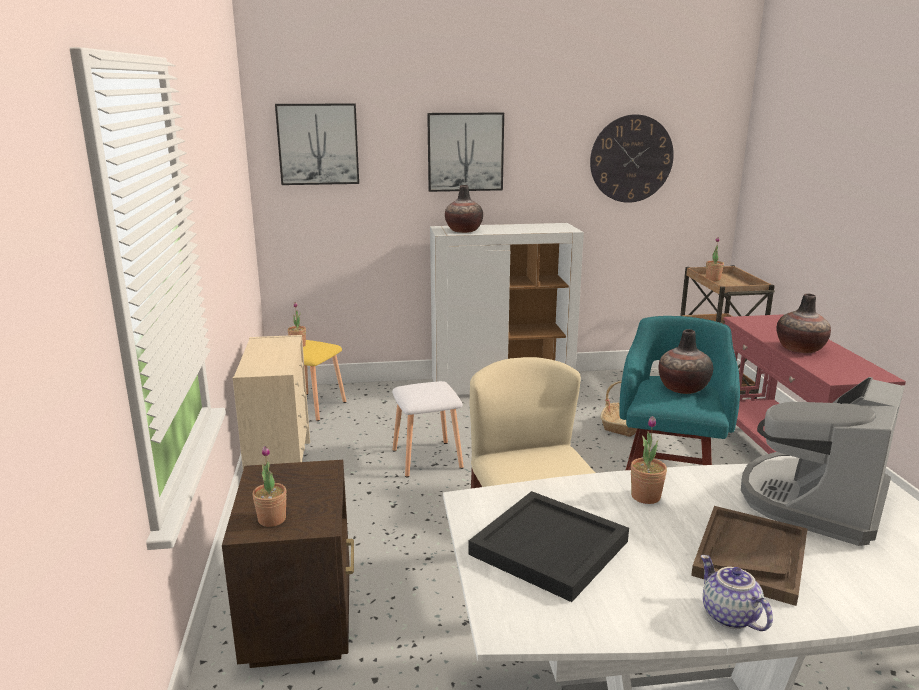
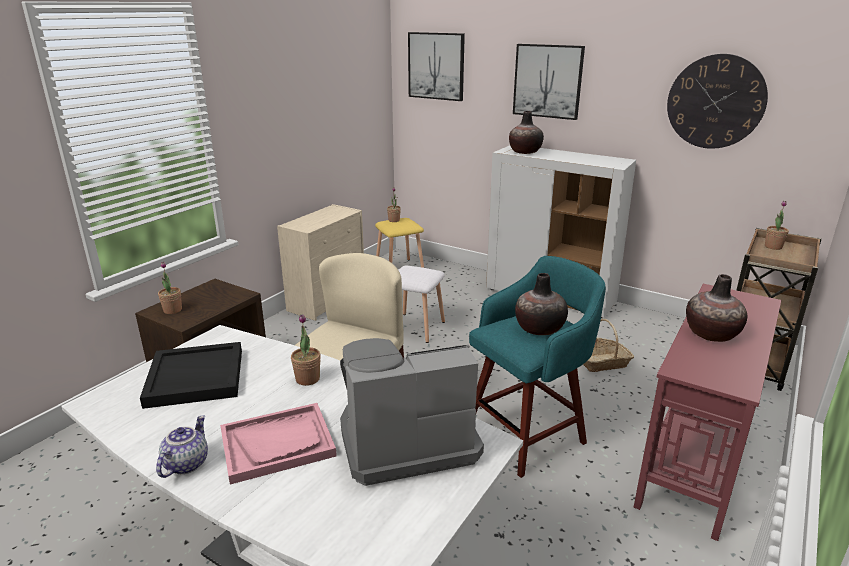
camera: 40 degrees right, 5 degrees up
(750, 556) = (277, 444): brown tray -> pink tray

